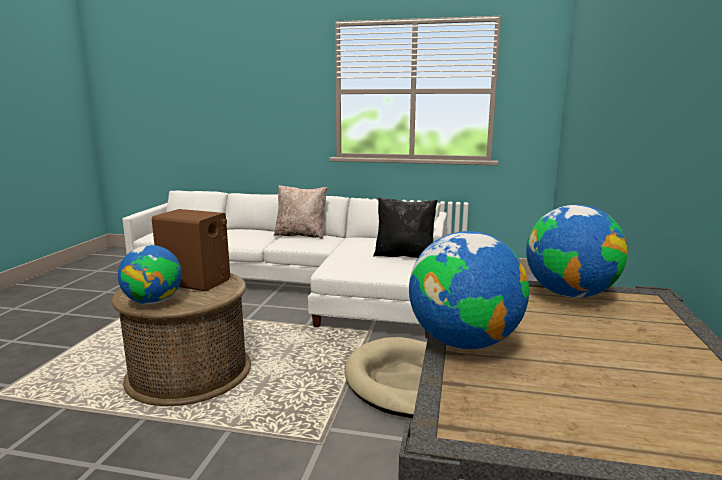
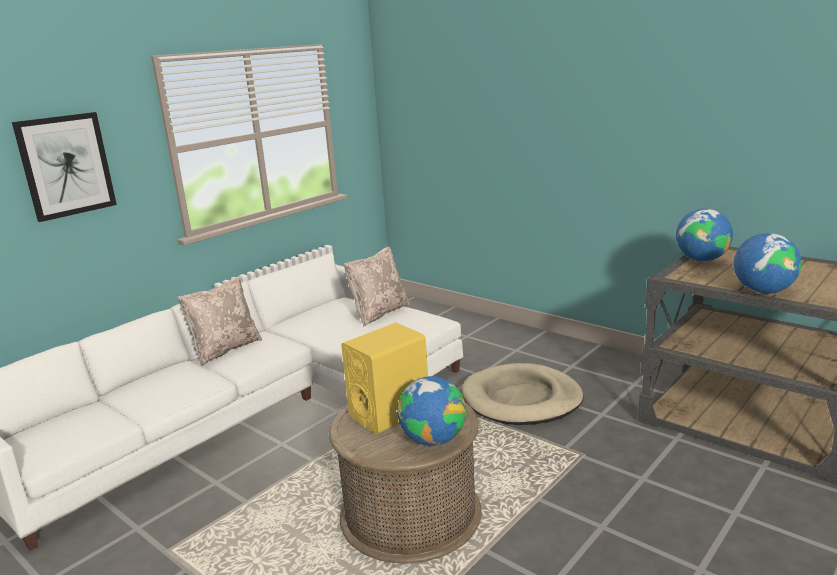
camera: 60 degrees left, 5 degrees up
(195, 282) = (390, 413): brown speaker -> yellow speaker
(266, 89) = (66, 165): none -> picture
(404, 255) = (379, 313): black pillow -> beige pillow

